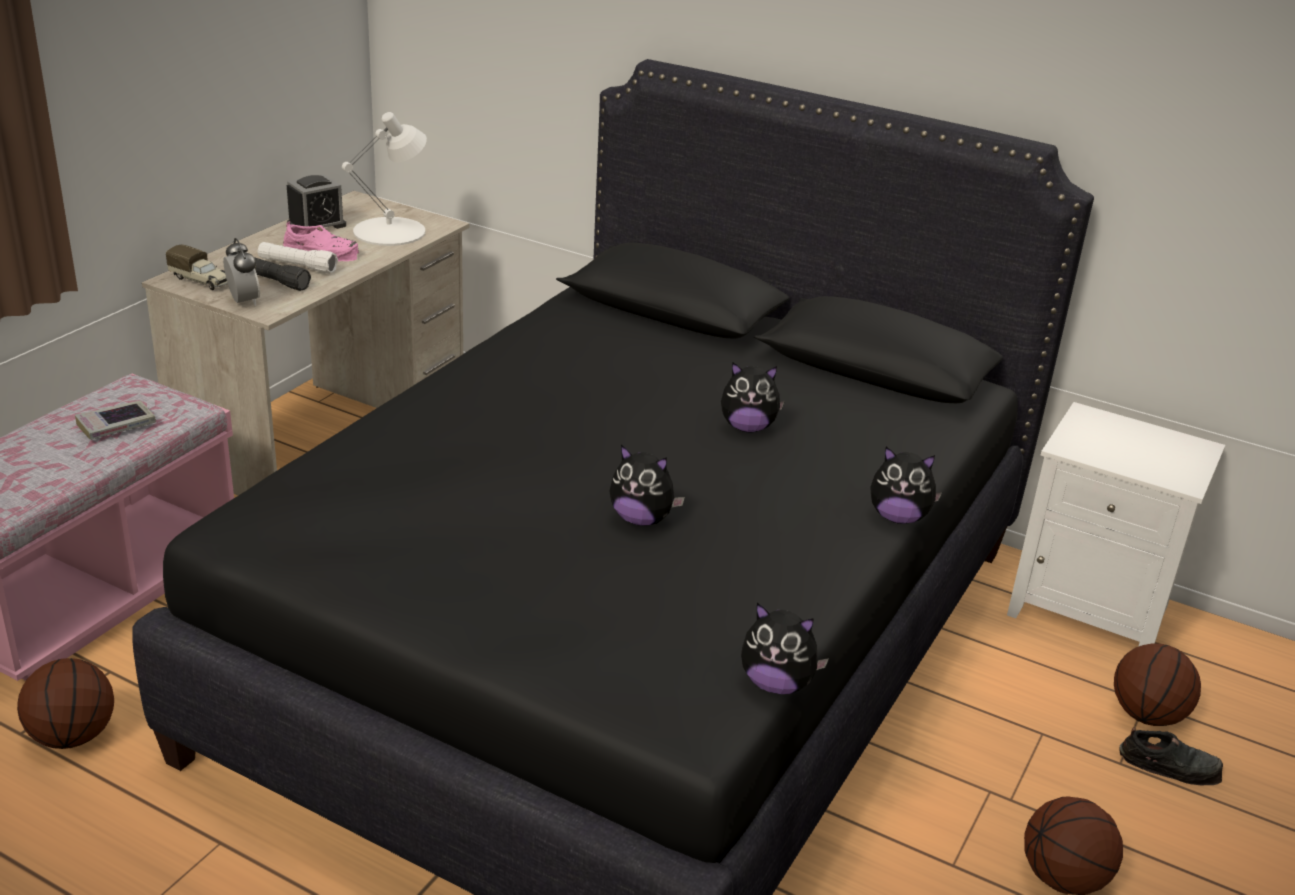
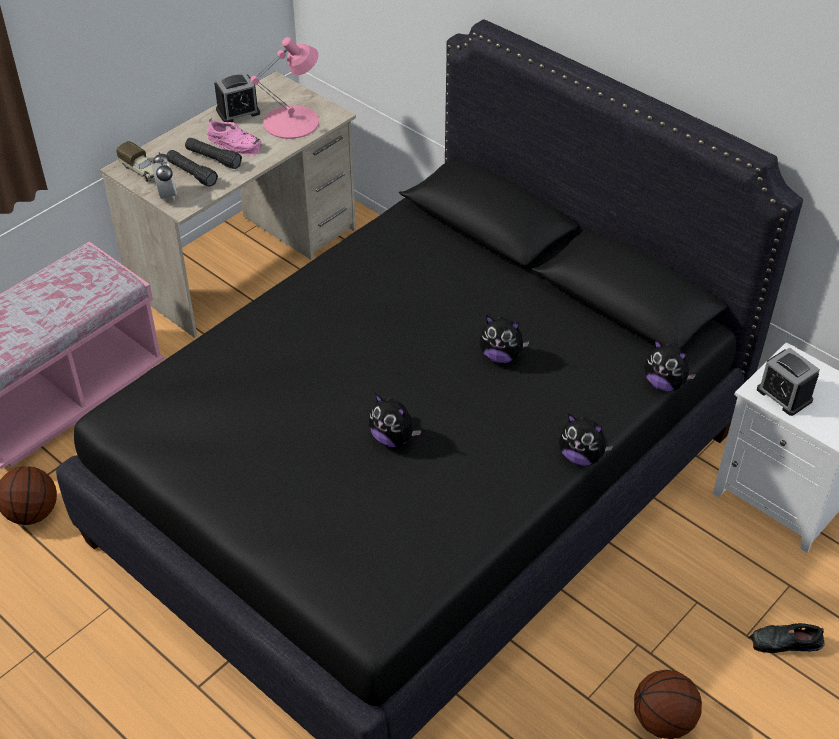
camera: 15 degrees right, 15 degrees up
(116, 425) = (69, 296): book -> none
(297, 266) = (213, 159): white flashlight -> black flashlight
(391, 231) = (292, 122): white table lamp -> pink table lamp
(777, 684) = (436, 595): plush toy -> plush toy (664, 384)
(1100, 449) = (784, 395): none -> alarm clock
(1147, 716) = (786, 598): basketball -> none
(1170, 765) = (784, 642): black shoe -> black shoe turned 150 degrees clockwise

